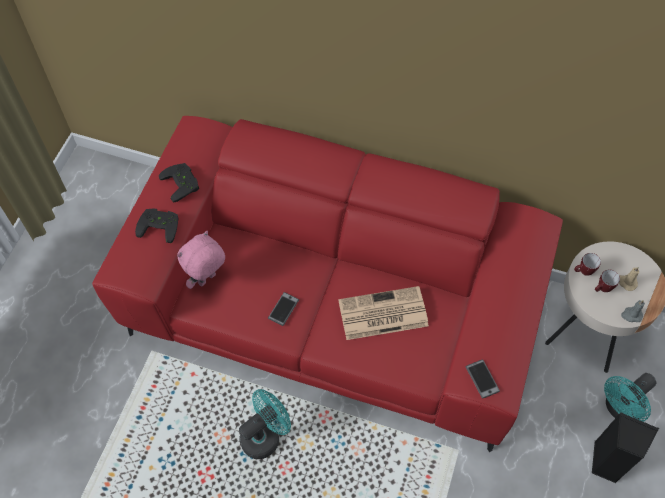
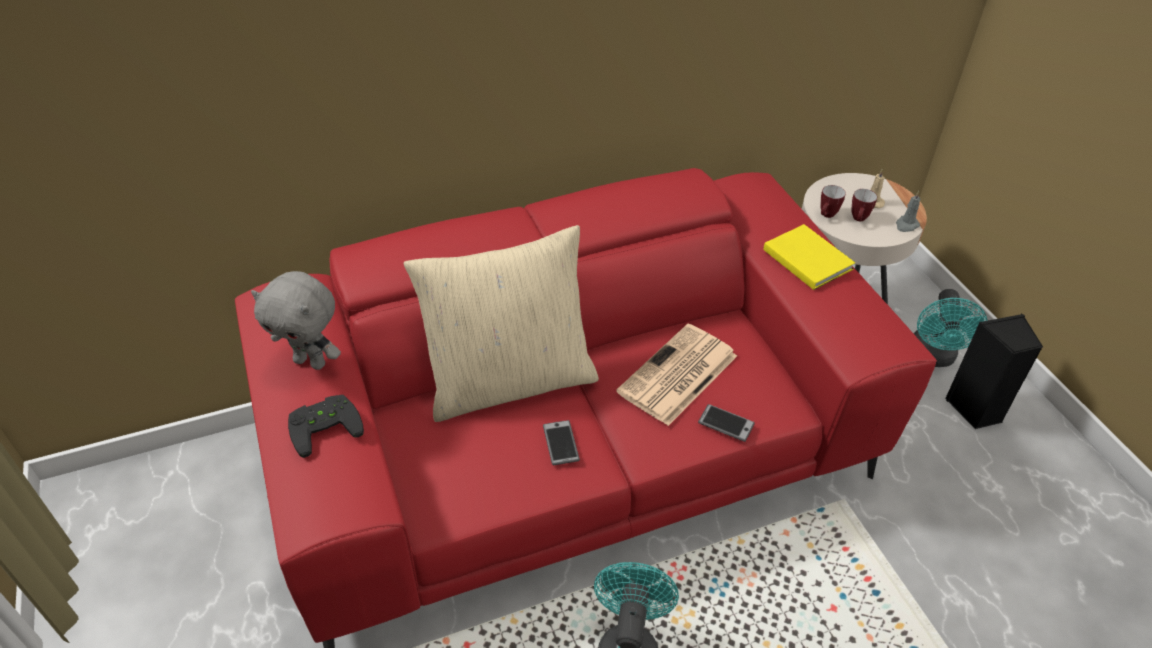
camera: 40 degrees left, 15 degrees down
(183, 183) = (311, 362): black game controller -> grey plush toy
(207, 280) = (429, 475): pink plush toy -> none
(292, 254) = (510, 381): none -> beige pillow
(482, 379) = (872, 343): phone -> phone (726, 423)
(509, 297) = (807, 258): none -> yellow book

